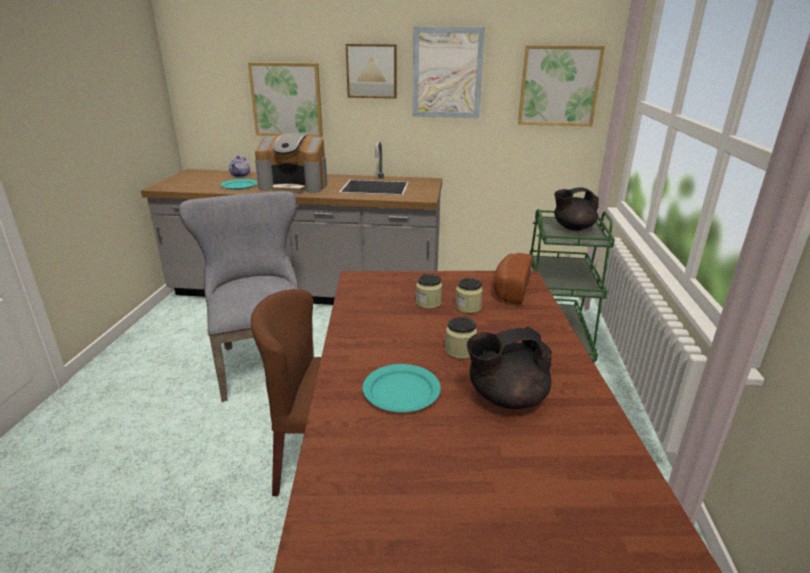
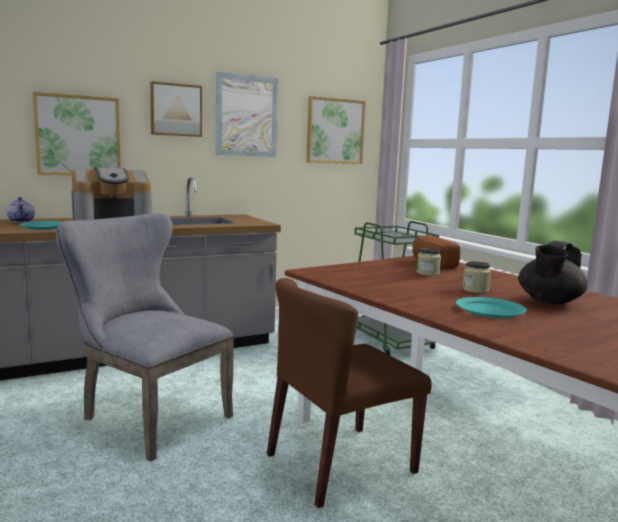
camera: 35 degrees left, 15 degrees down
(428, 303) = (397, 275): jar -> none
(572, 228) = (394, 236): black teapot -> none

